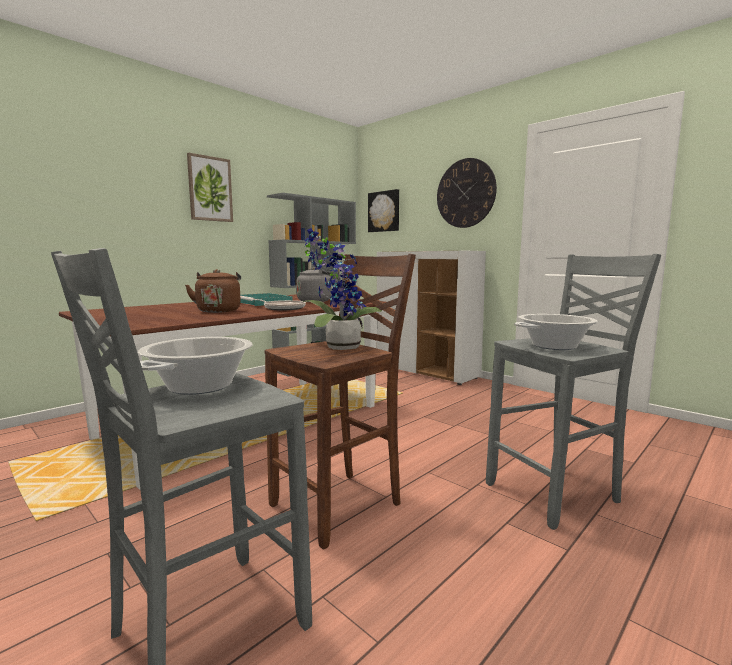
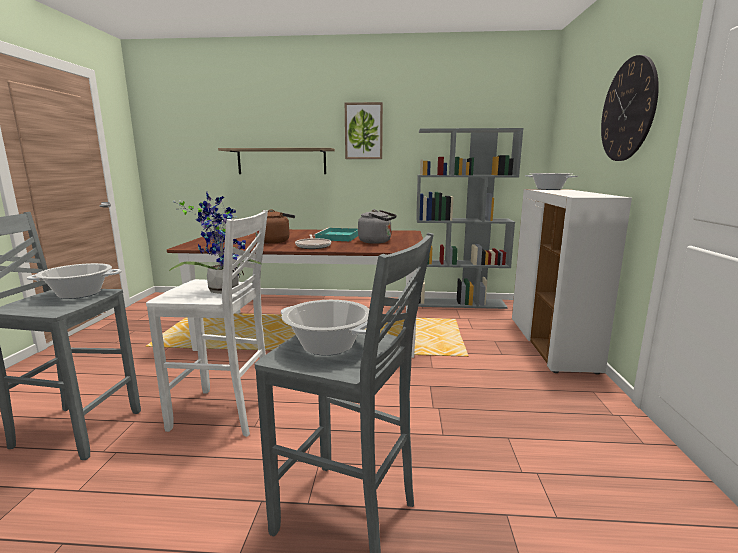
camera: 50 degrees right, 5 degrees up
(103, 217) = (281, 161): none -> shelf
(340, 505) = (225, 414): brown stool -> white stool
(384, 211) = (565, 136): picture -> none
(396, 251) = (549, 189): none -> cooking pot

